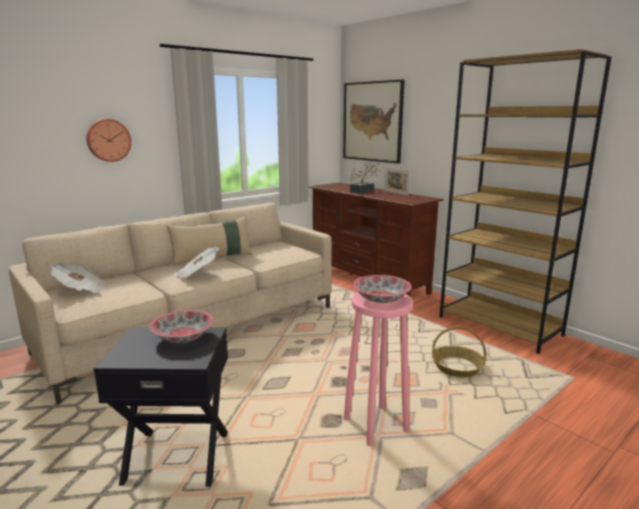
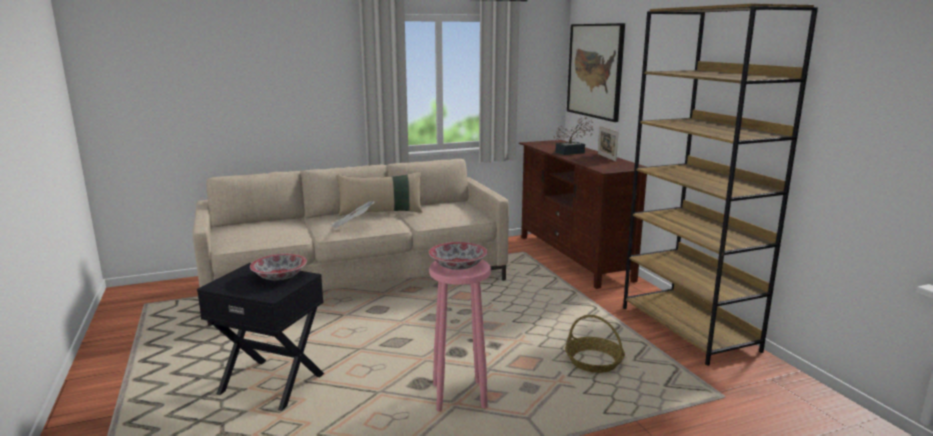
camera: 20 degrees right, 0 degrees up
(81, 290) = (246, 229): newspaper -> none
(108, 140) = (296, 88): wall clock -> none

